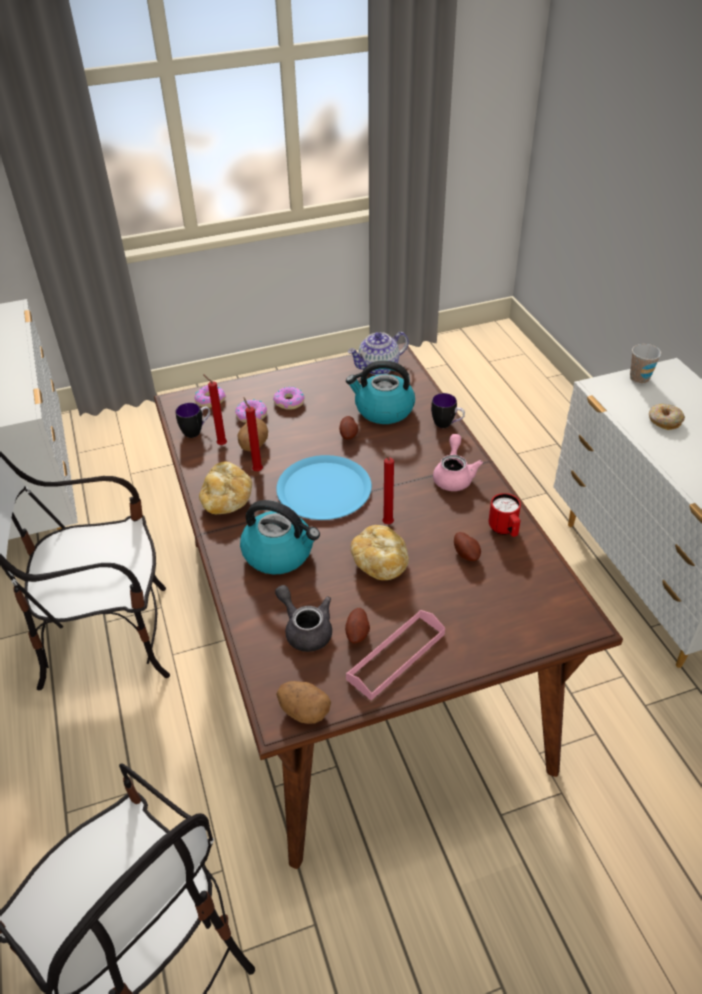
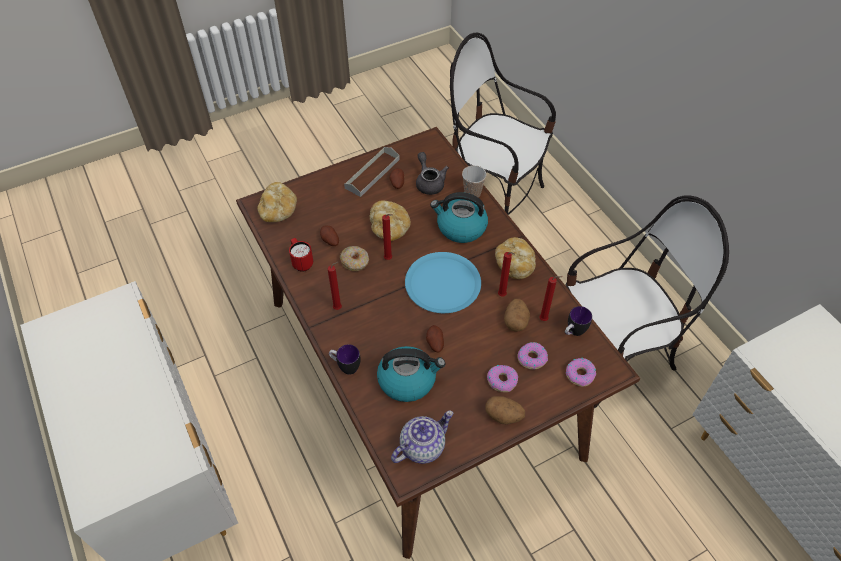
camera: 170 degrees right, 10 degrees up
(304, 711) = (418, 143): potato -> potato (504, 416)
(305, 629) = (429, 182): grey teapot -> grey teapot turned 150 degrees counterclockwise
(396, 656) = (372, 173): pink tray -> grey tray
(454, 476) = (339, 308): pink teapot -> red candle
(548, 606) = (278, 211): none -> bread
(639, 378) = (133, 482): cup -> cup (472, 193)
(664, 421) = (132, 414): donut -> donut (355, 262)

